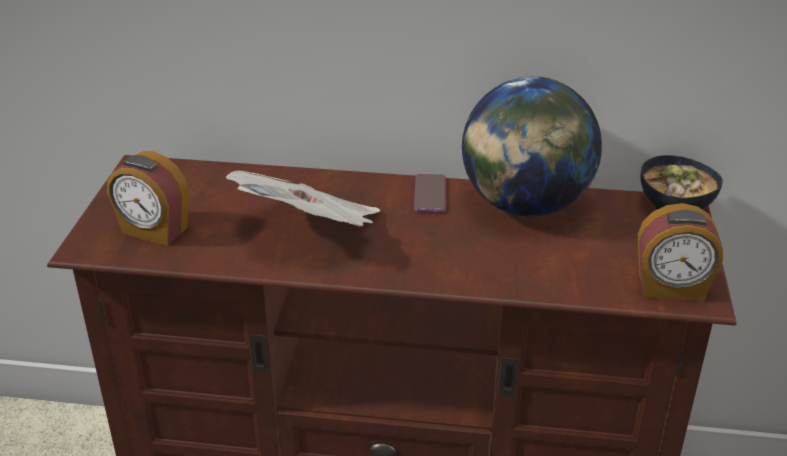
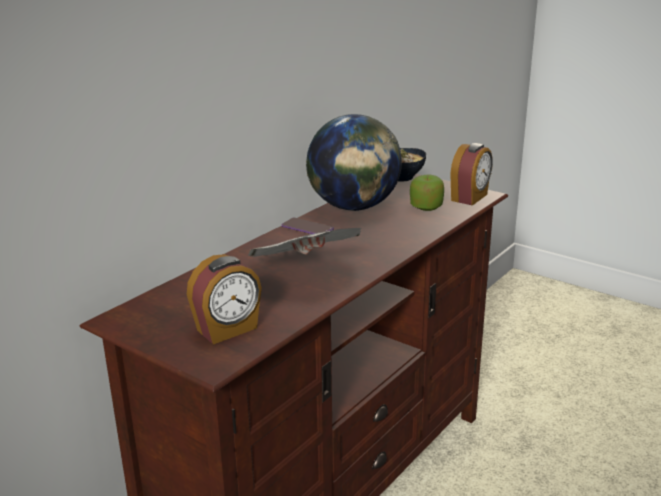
camera: 60 degrees left, 10 degrees down
(590, 260) = (426, 207): none -> apple

